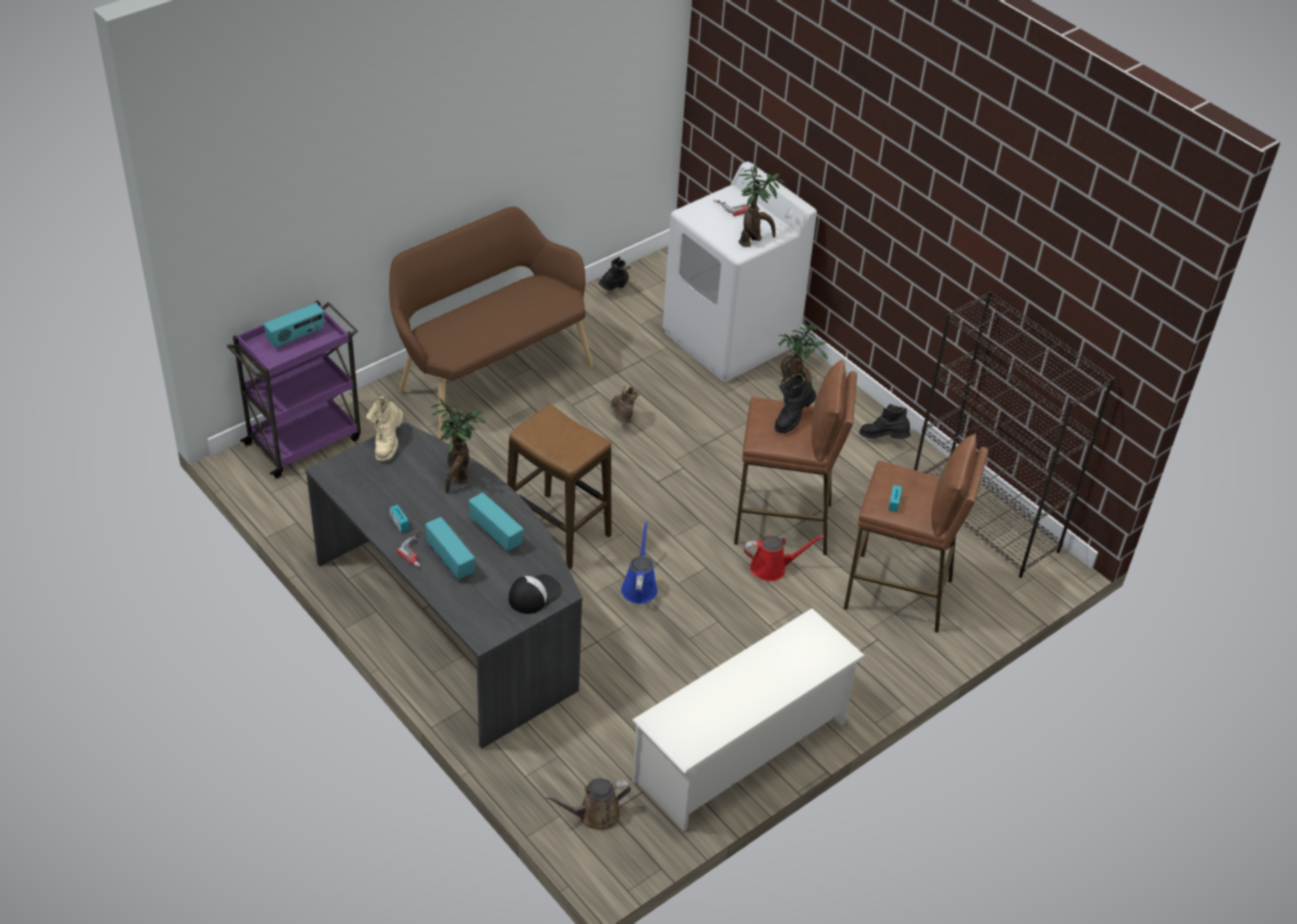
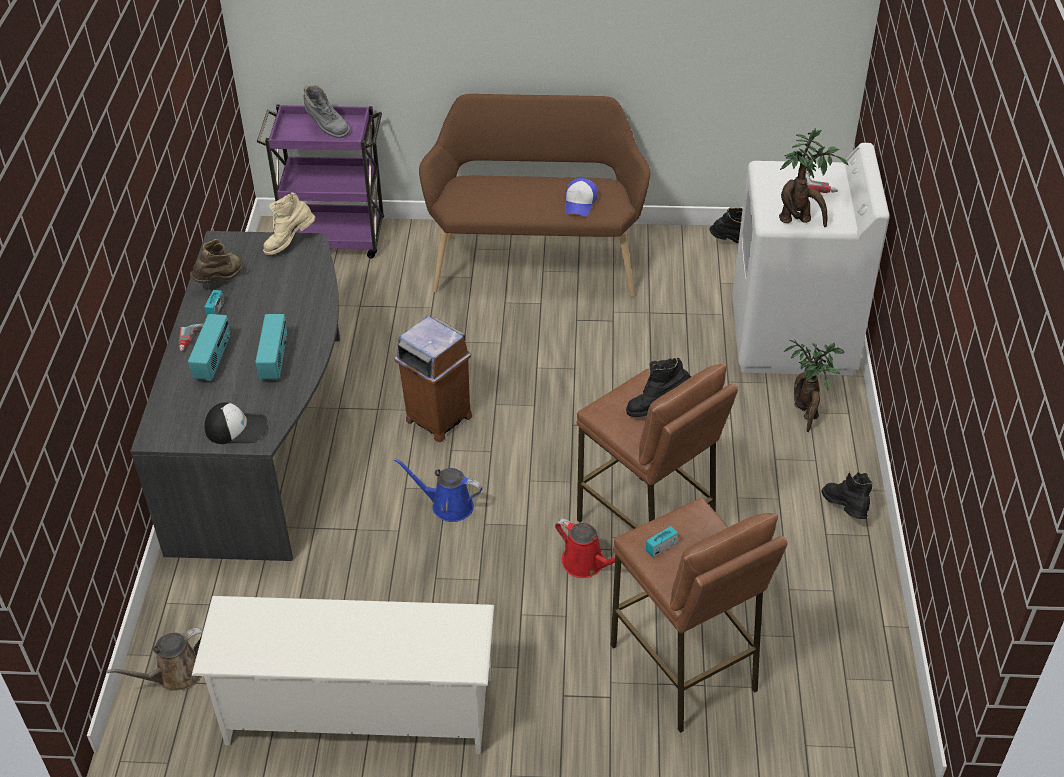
camera: 45 degrees right, 0 degrees up
(296, 337) = (326, 128): radio -> grey boot
(458, 477) = (306, 298): potted plant -> none
(538, 305) = (580, 203): none -> cap
(558, 531) = (438, 418): stool -> brown trash can
(594, 815) = (175, 675): brown watering can -> brown watering can turned 60 degrees counterclockwise
(623, 418) = (608, 354): brown boot -> brown boot (220, 280)
(639, 587) = (448, 505): blue watering can -> blue watering can turned 120 degrees counterclockwise
(984, 520) = (866, 653): black bookcase -> none

